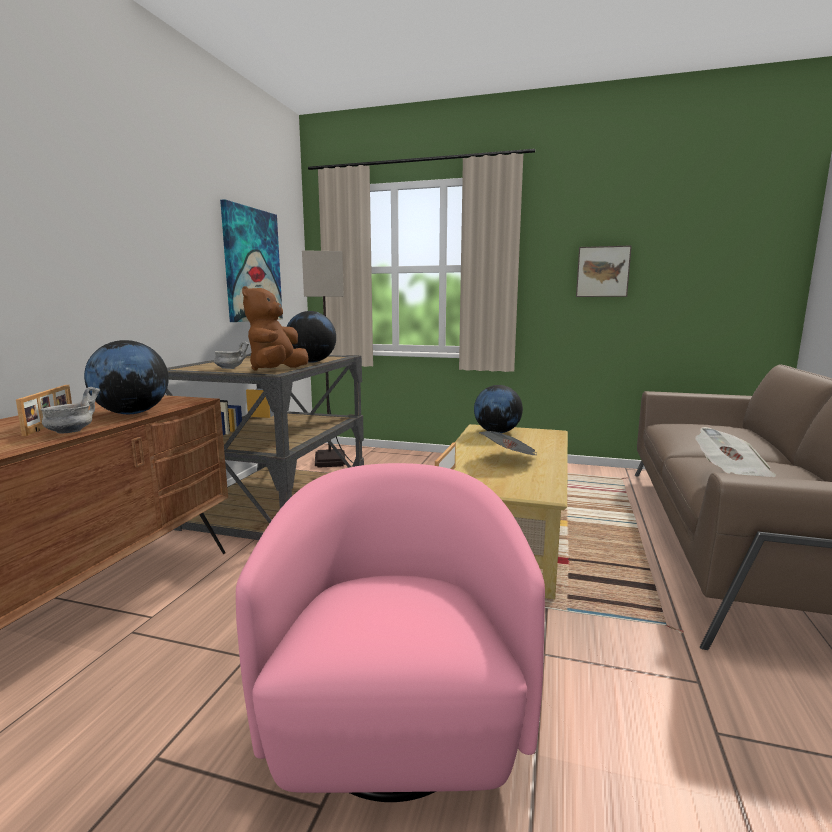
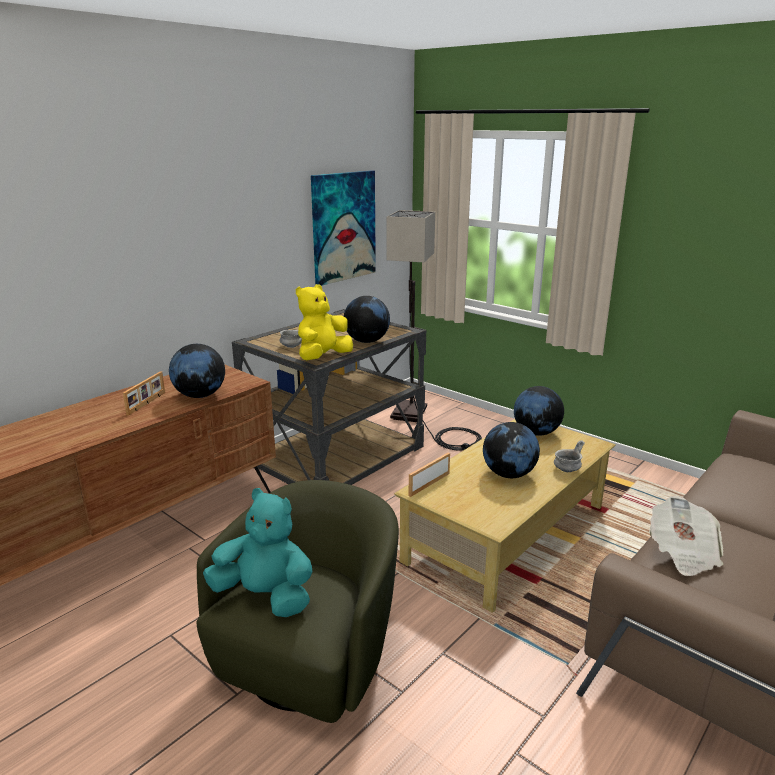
camera: 25 degrees right, 10 degrees up
(71, 432) = (153, 415): grey bowl -> grey bowl (567, 469)
(277, 371) = (323, 357): brown plush toy -> yellow plush toy
(356, 620) = (265, 596): none -> turquoise plush toy
(395, 712) = (311, 657): pink armchair -> green armchair
(510, 459) = (508, 474): newspaper -> globe
(602, 272) = (719, 258): picture -> none

